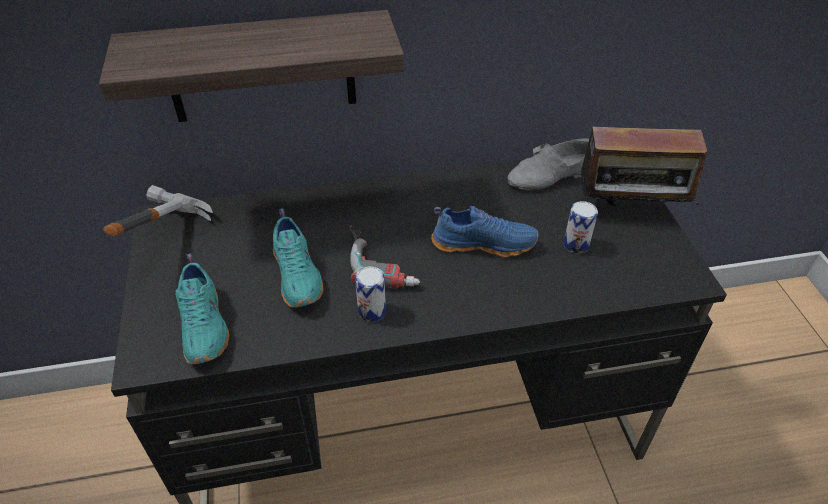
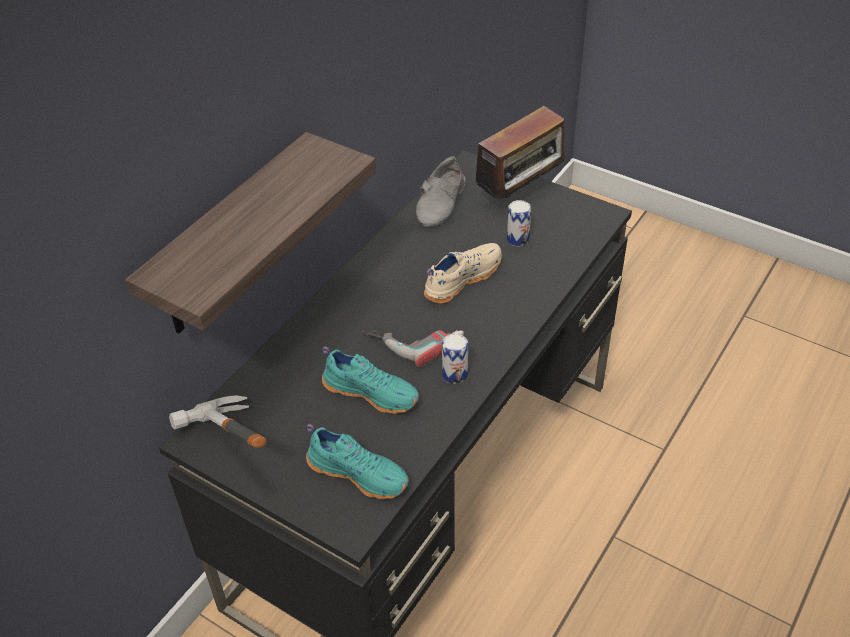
camera: 45 degrees left, 0 degrees up
(483, 242) = (461, 279): blue shoe -> beige shoe

